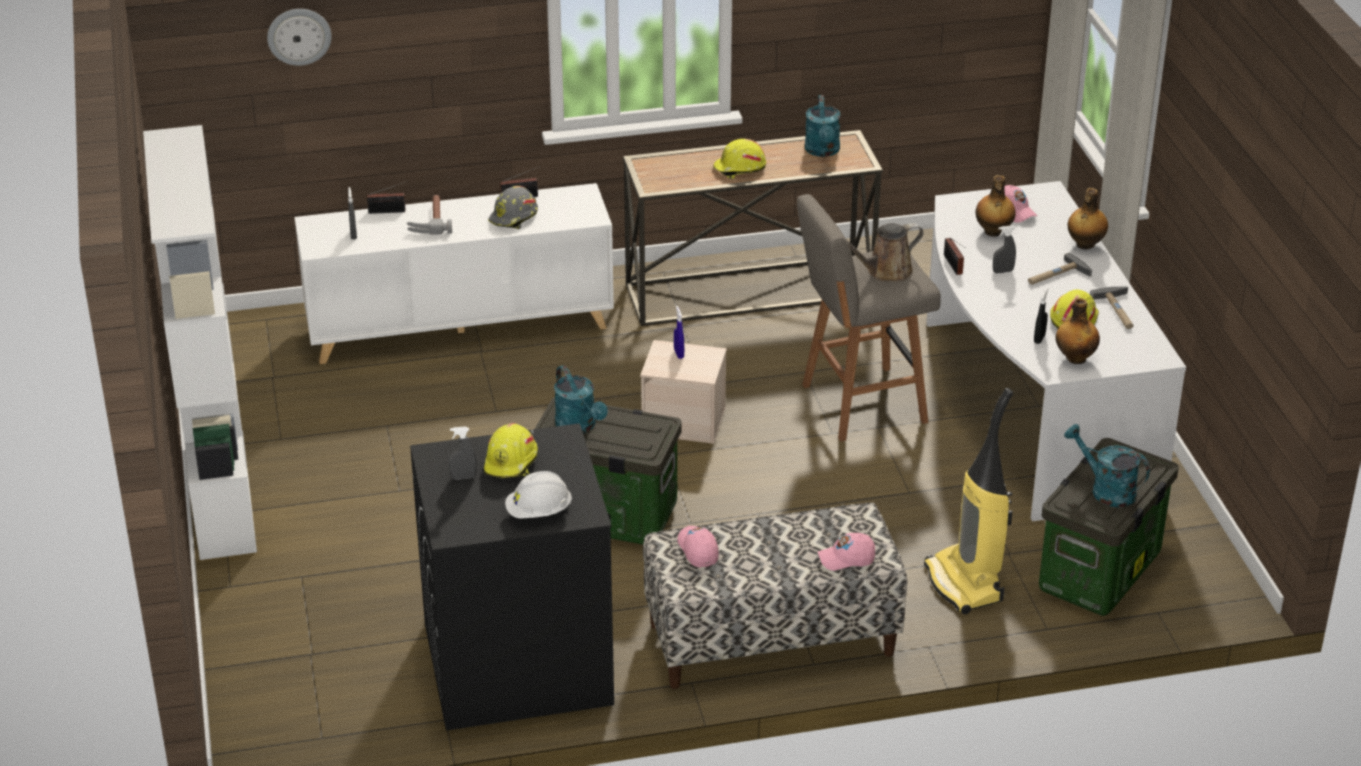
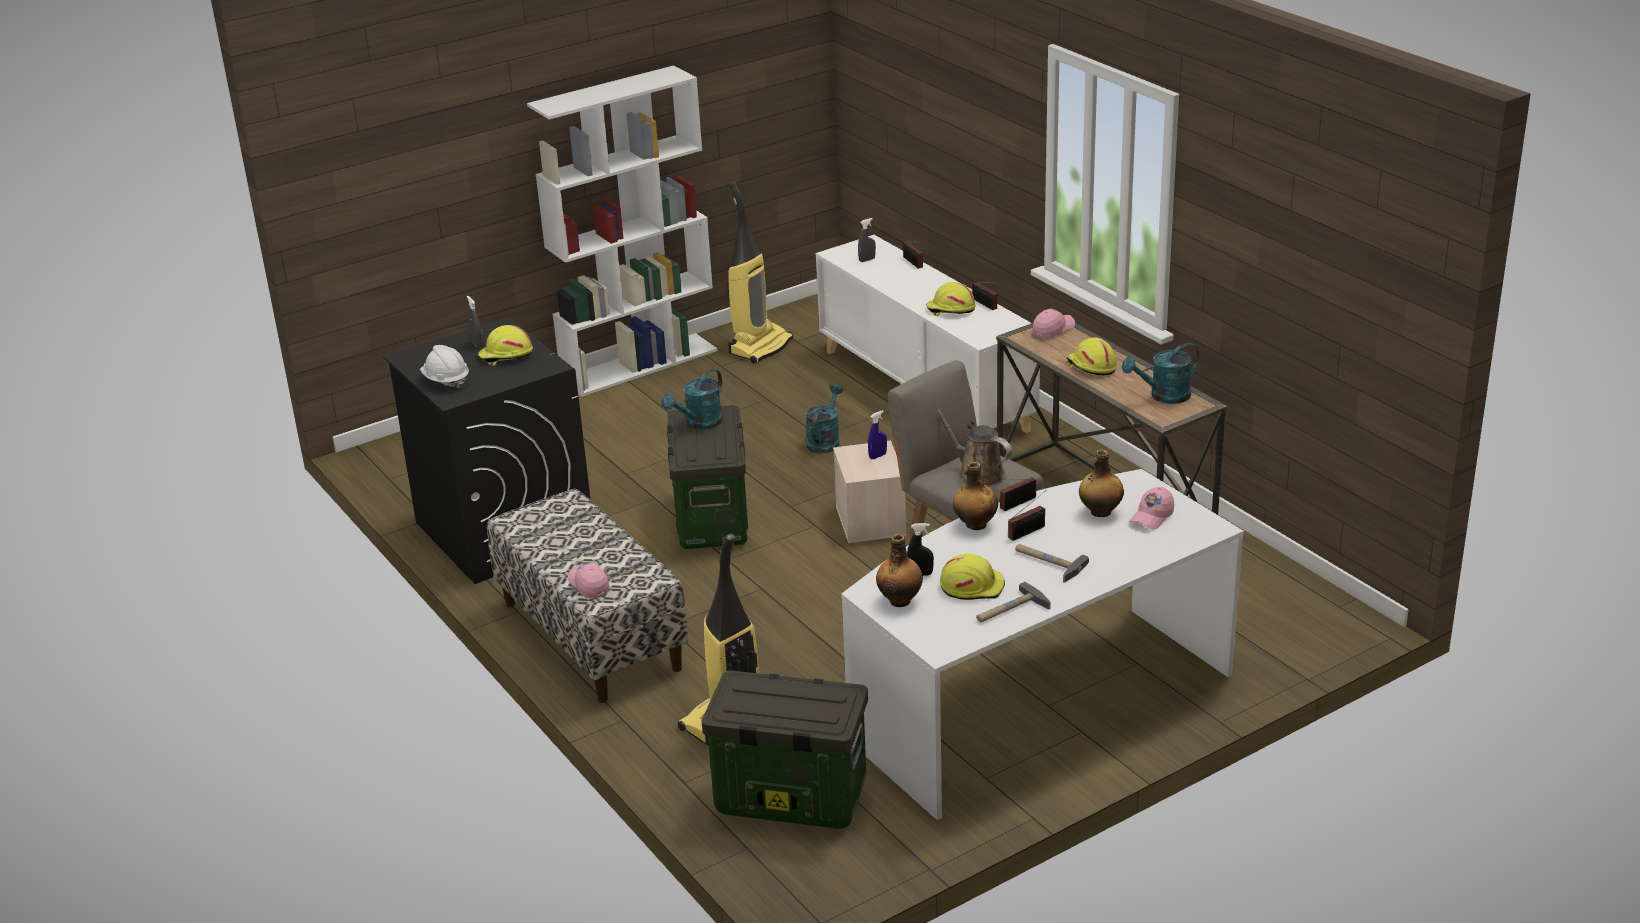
camera: 70 degrees right, 5 degrees down
(263, 403) = (760, 346): none -> vacuum cleaner
(299, 36) = (909, 86): wall clock -> none
(429, 220) = (914, 280): hammer -> none
(514, 217) = (950, 309): grey hard hat -> yellow hard hat
(698, 550) = (565, 515): pink cap -> pink cap (1053, 329)
(1003, 271) = (1028, 531): grey spray bottle -> radio
(1085, 245) = (1124, 568): bottle -> bottle (975, 524)
(1106, 490) = (770, 700): turquoise watering can -> turquoise watering can (825, 440)

